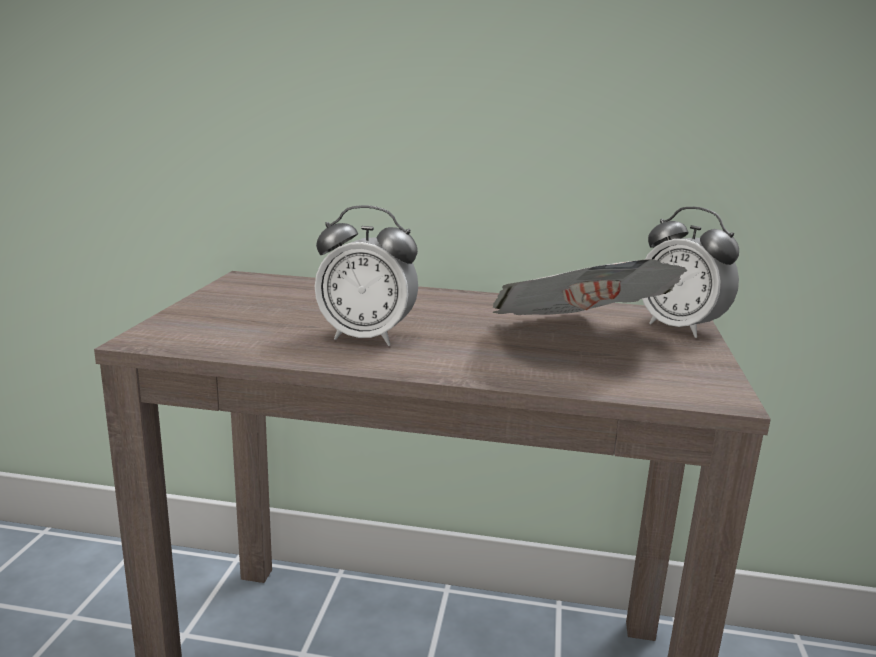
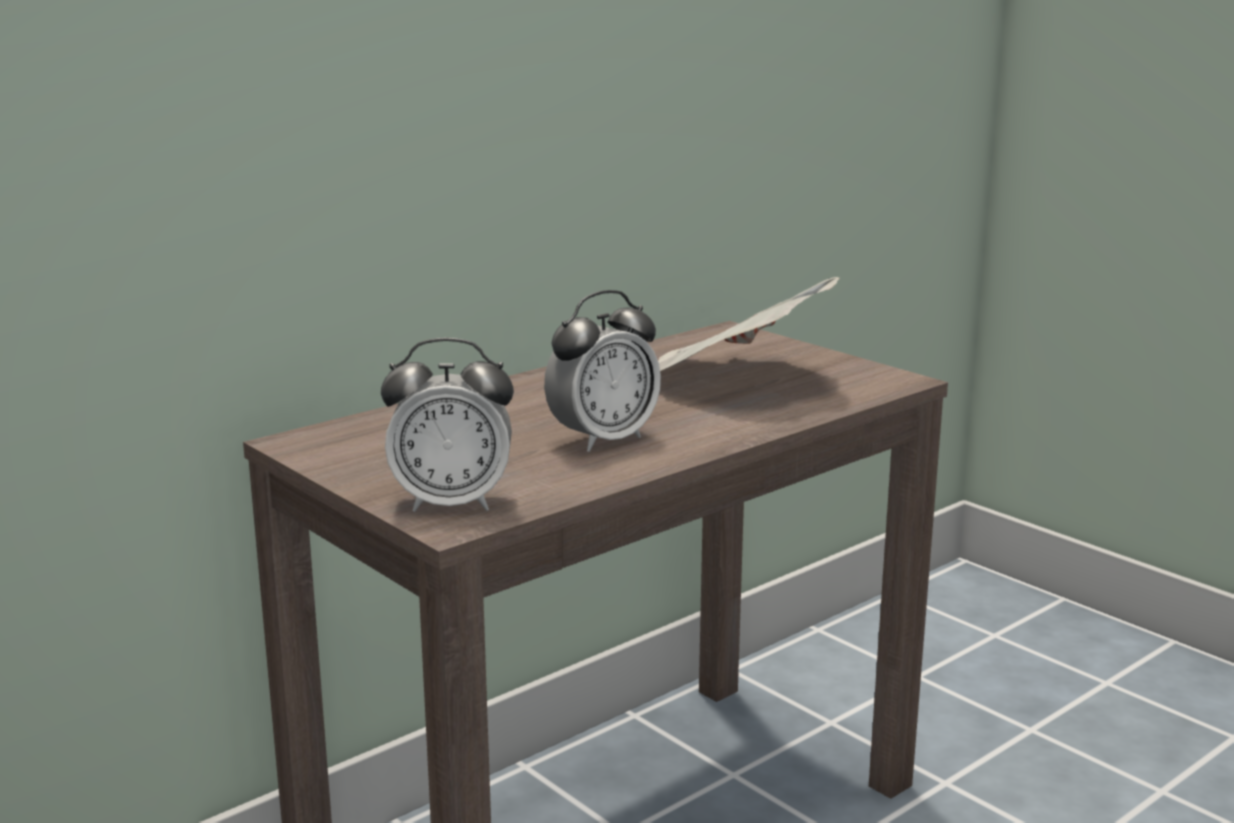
camera: 50 degrees left, 0 degrees up
(680, 328) = (757, 341): alarm clock -> alarm clock (452, 503)

